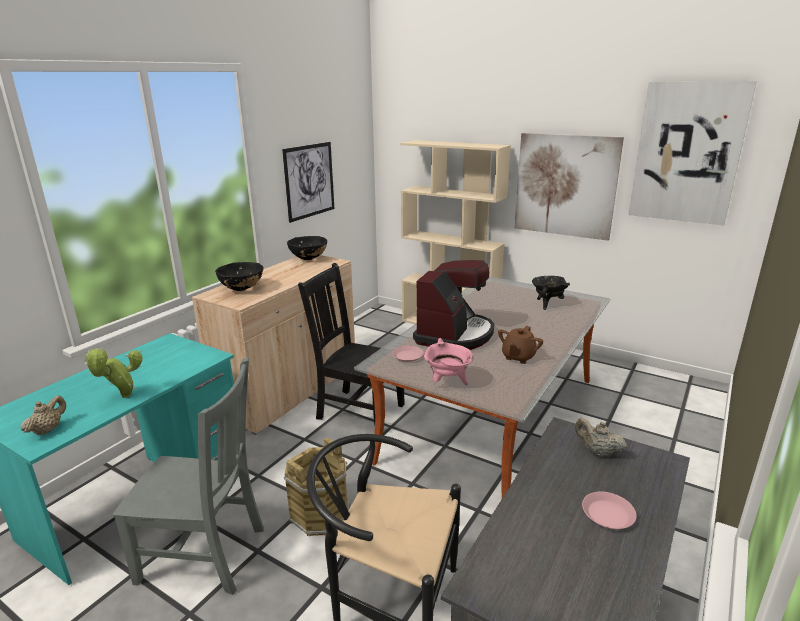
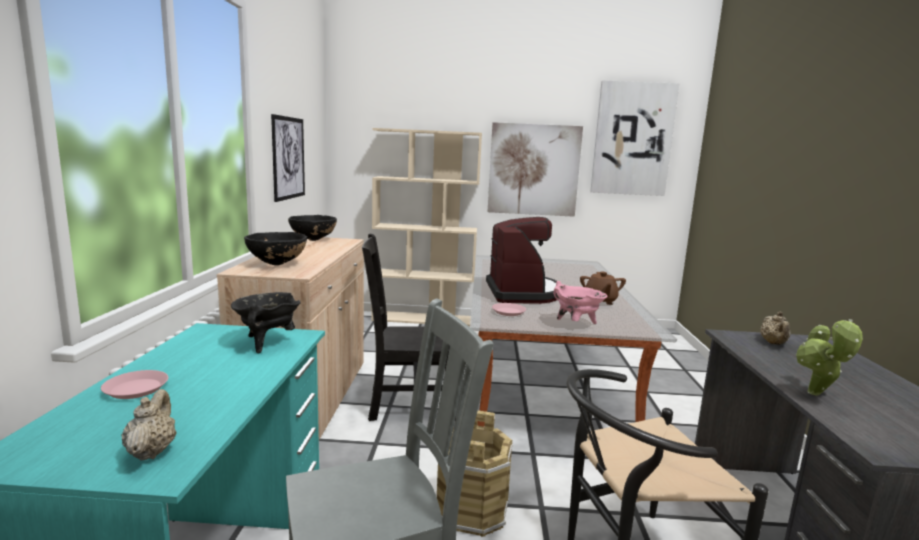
camera: 30 degrees left, 10 degrees down
(123, 397) = (231, 392): potted plant -> potted plant (816, 395)
(547, 304) = (561, 268): black cooking pot -> black cooking pot (267, 342)
(597, 452) = (773, 343): beige teapot -> beige teapot turned 90 degrees counterclockwise
(608, 514) = (854, 378): pink plate -> pink plate (136, 389)

